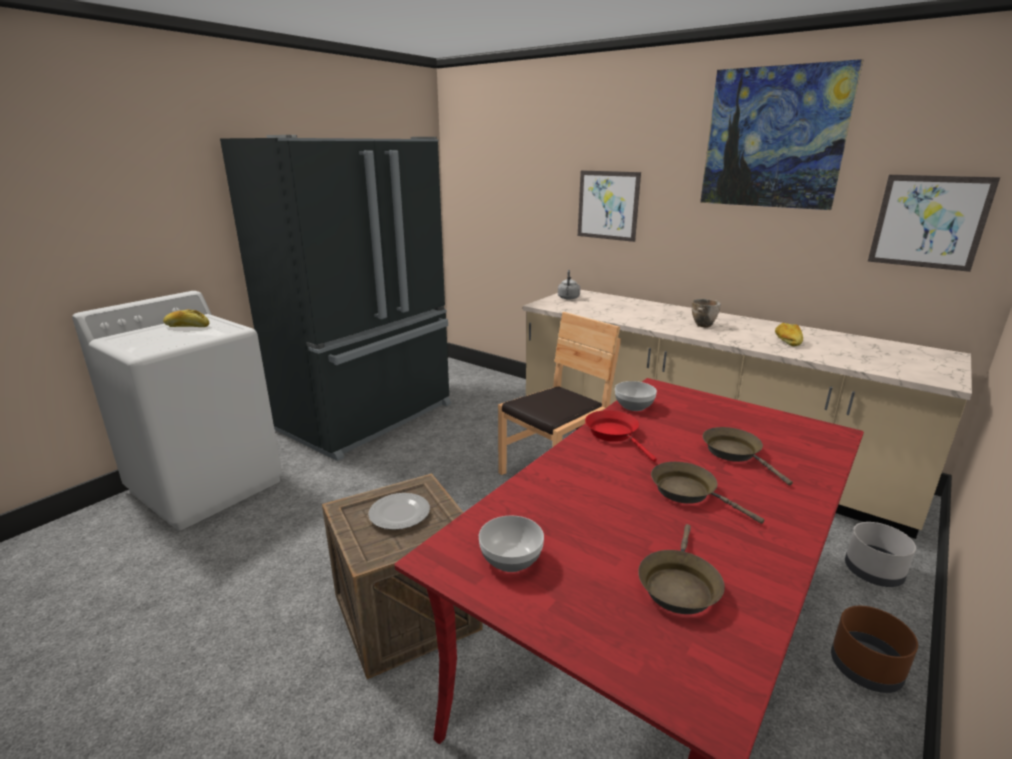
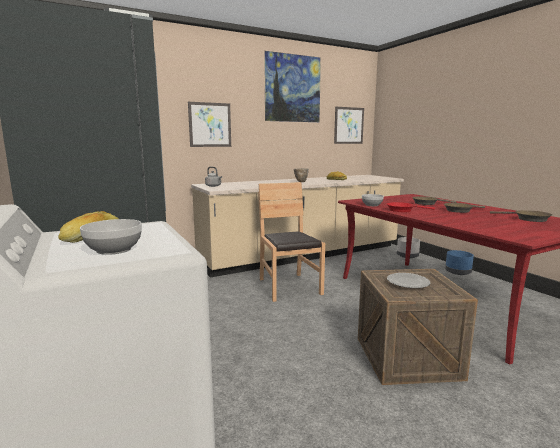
camera: 65 degrees left, 10 degrees down
(511, 558) = (520, 231): bowl -> bowl (114, 249)
(866, 669) = (458, 272): brown planter -> blue planter

